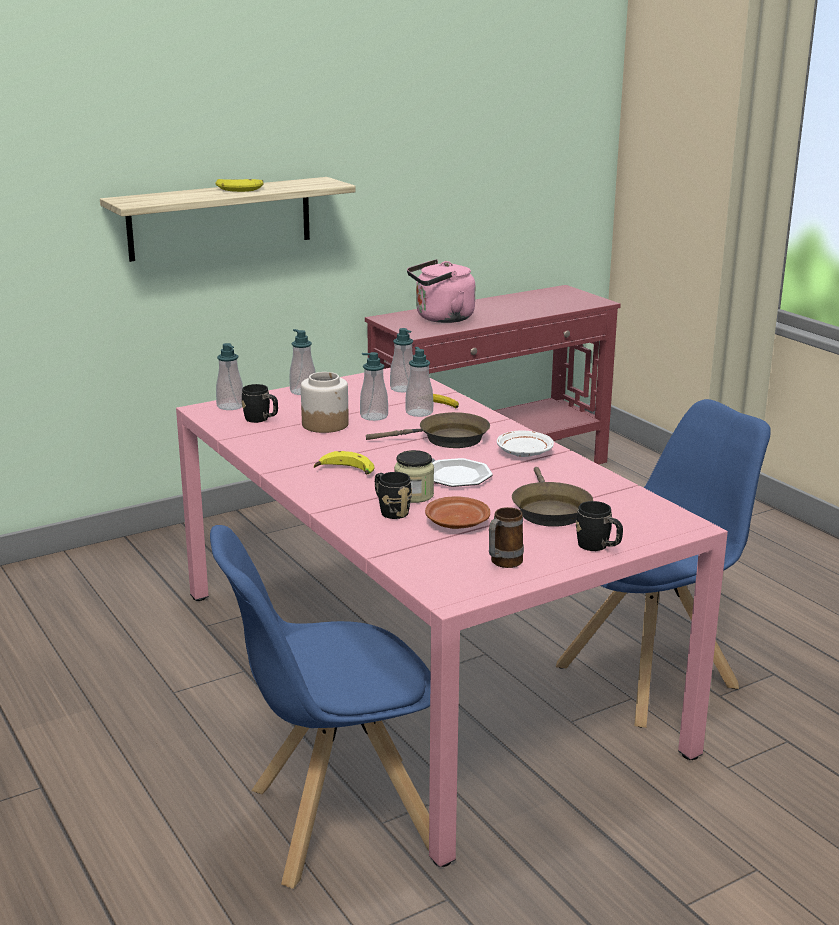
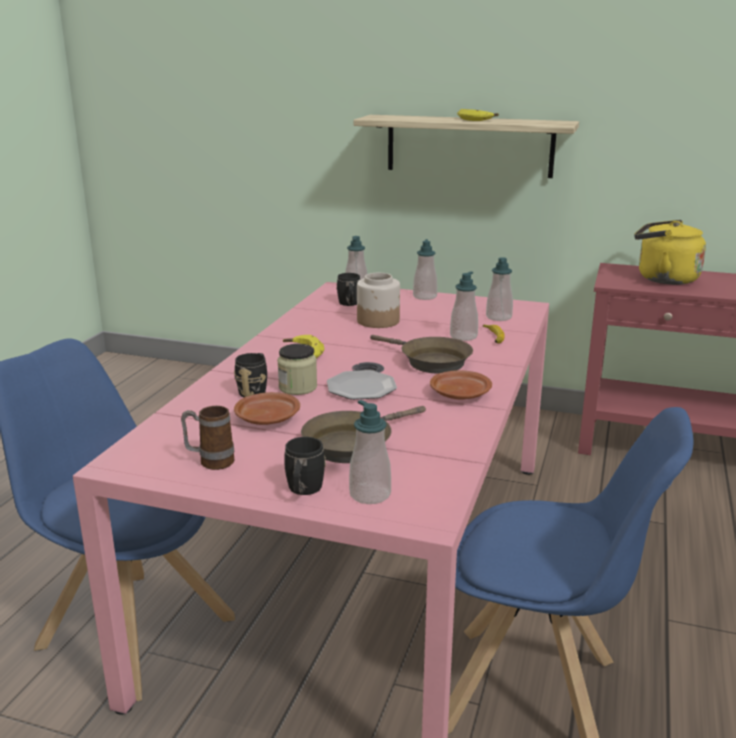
camera: 50 degrees right, 0 degrees up
(374, 416) = (424, 327): soap dispenser -> soap dispenser (370, 494)
(441, 318) = (663, 279): pink kettle -> yellow kettle
(524, 452) = (460, 394): white plate -> brown plate

